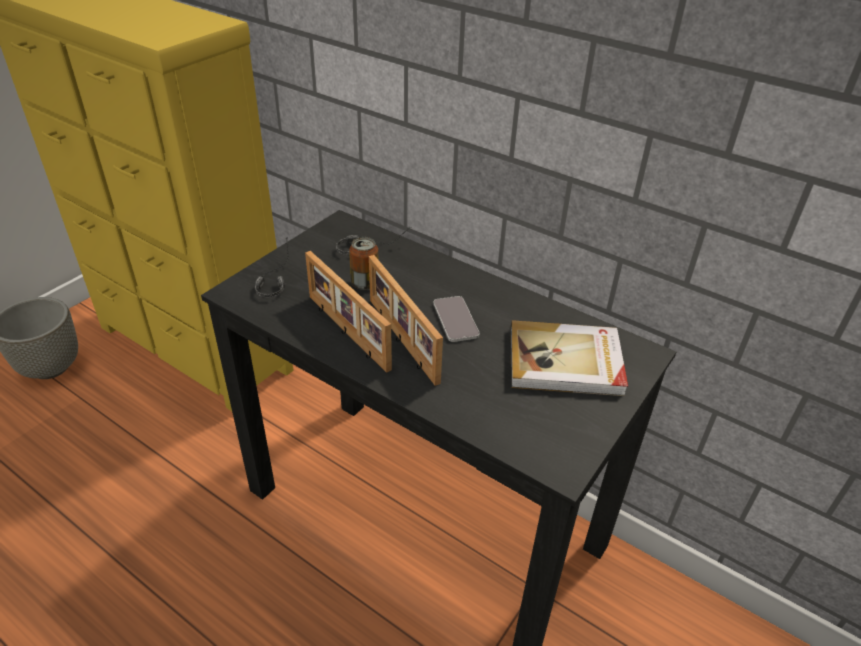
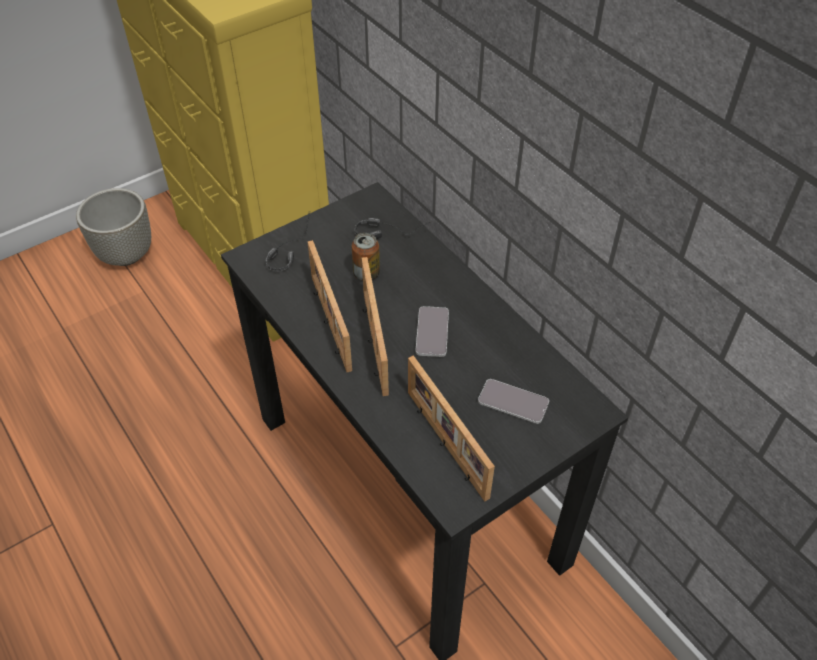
camera: 20 degrees right, 10 degrees up
(521, 415) = (445, 444): none -> picture frame
(566, 362) = (513, 402): book -> phone

